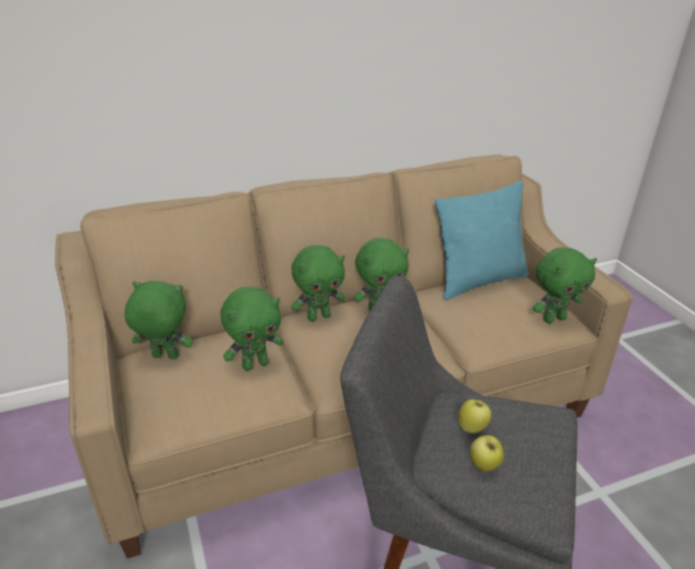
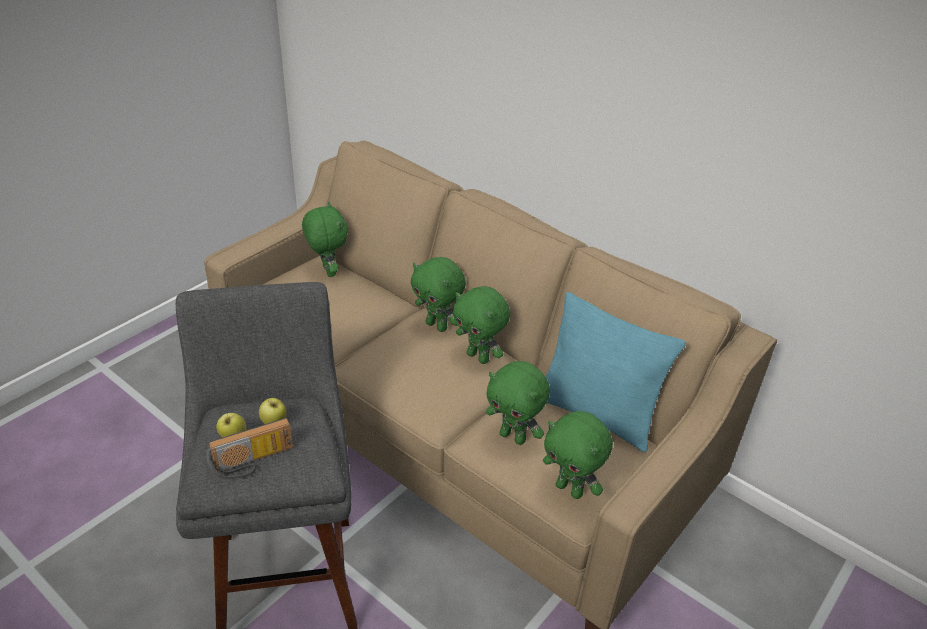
camera: 60 degrees right, 5 degrees up
(255, 364) = (347, 315): green plush toy -> green plush toy (513, 437)
(530, 459) = (253, 463): none -> radio

